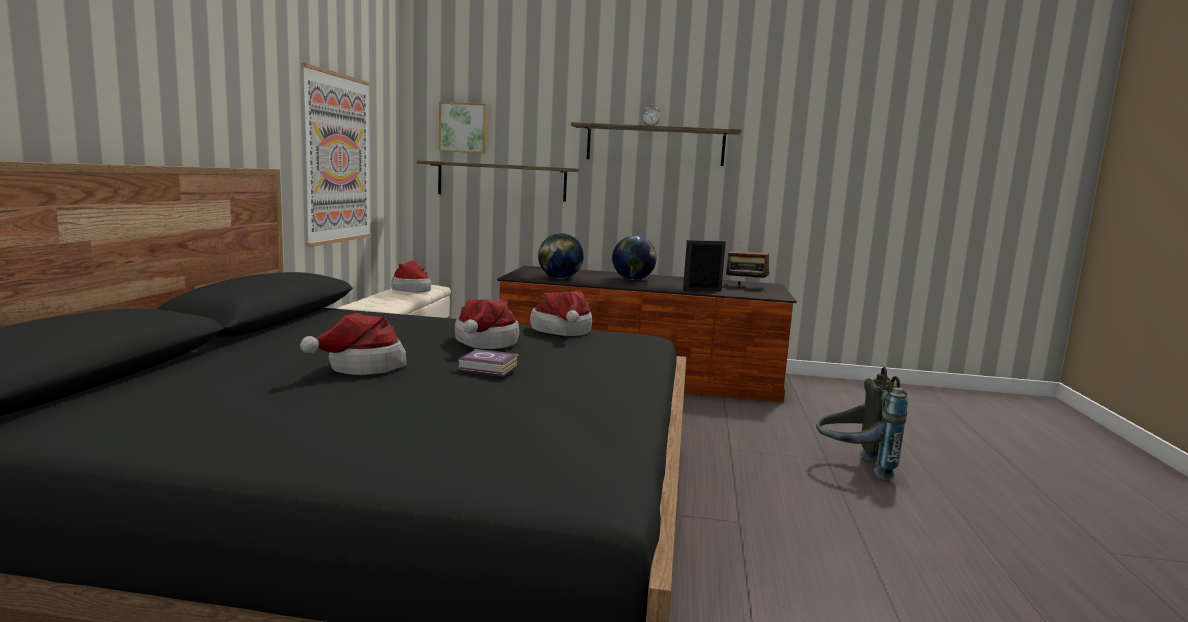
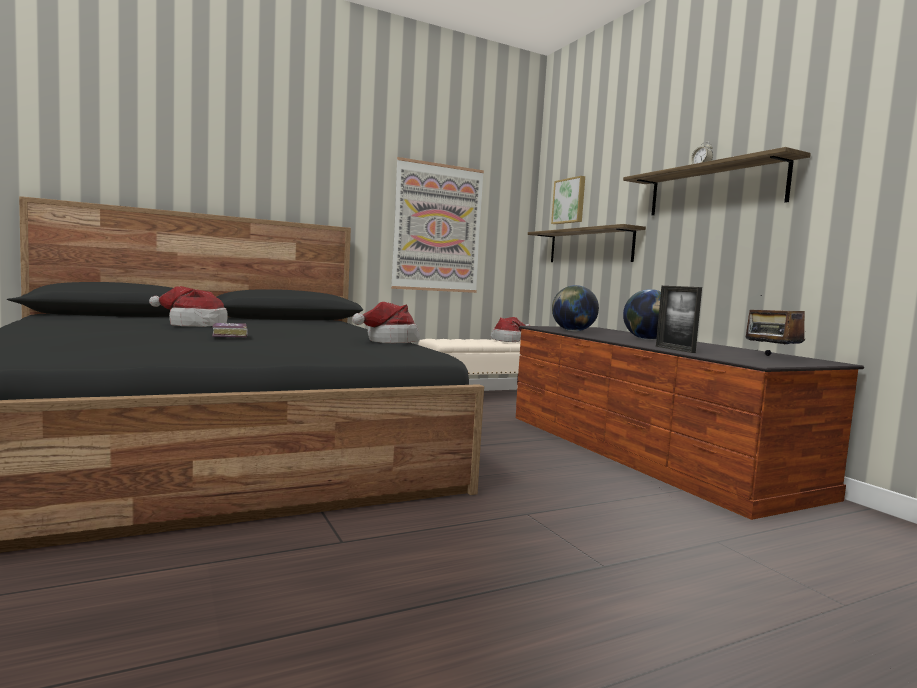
camera: 55 degrees right, 5 degrees down
(484, 343) = (306, 334): hat -> none
(702, 290) = (674, 349): picture frame -> picture frame turned 150 degrees counterclockwise
(853, 467) = (612, 586): grey backpack -> none

